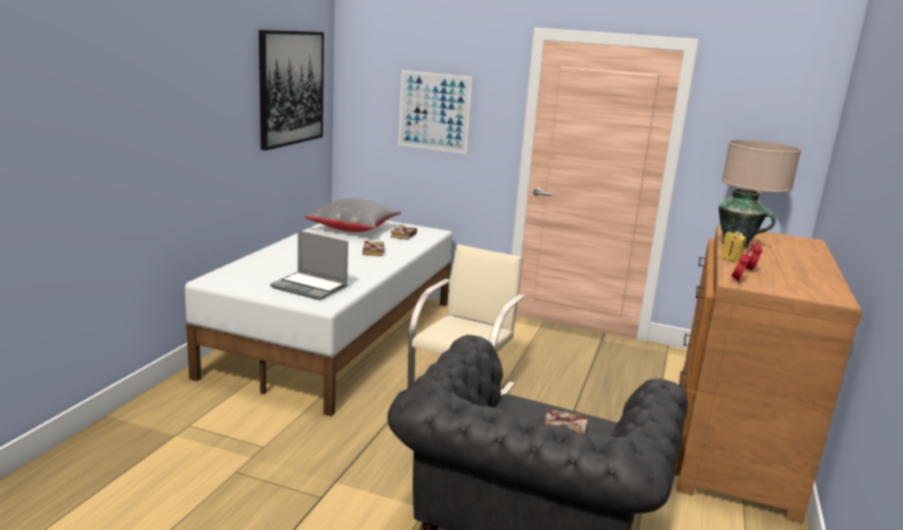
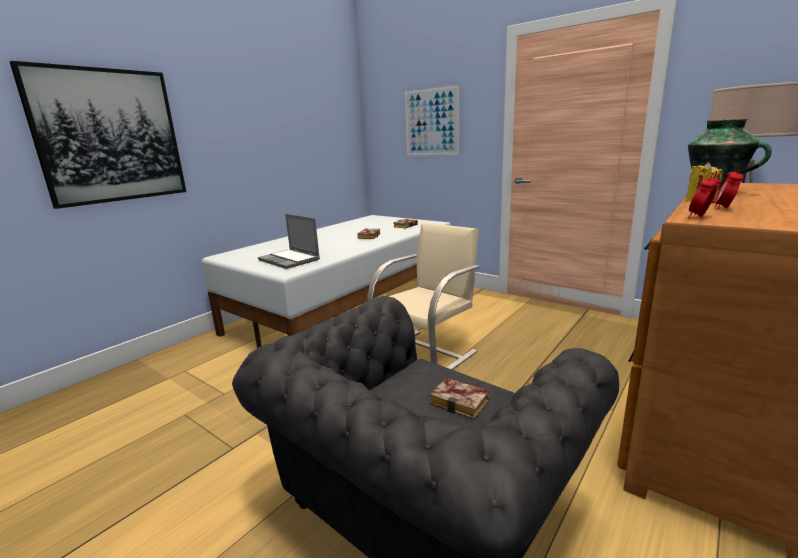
camera: 20 degrees right, 0 degrees up
(291, 88) = (314, 112): picture -> picture (110, 136)
(354, 229) = (370, 223): grey pillow -> none

